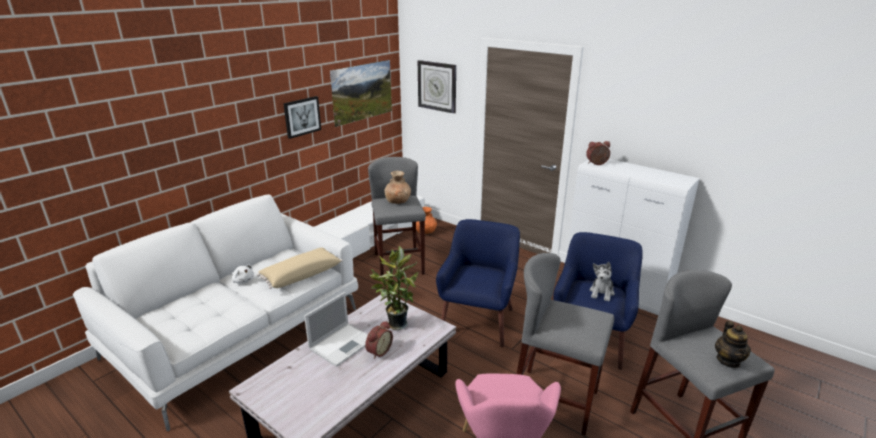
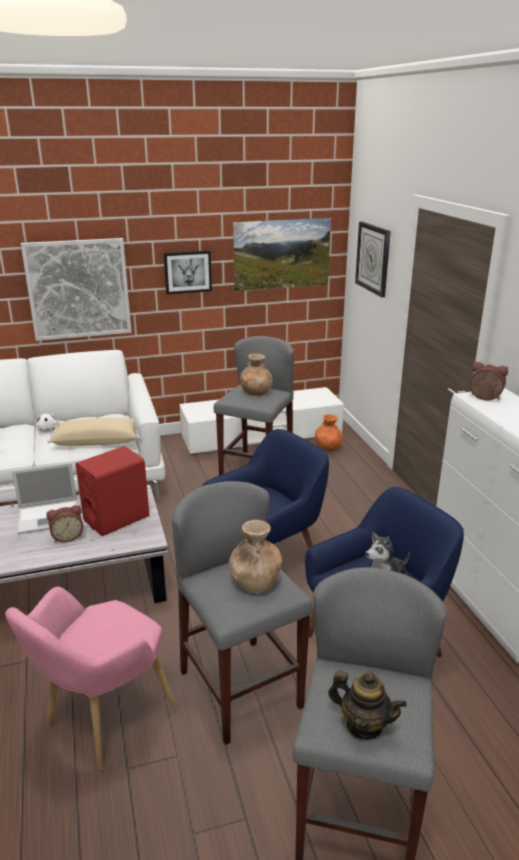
camera: 35 degrees right, 0 degrees up
(218, 147) = (78, 289): none -> picture
(395, 323) = (117, 518): potted plant -> red speaker
(578, 316) = (255, 581): none -> brown vase
(728, 361) = (364, 725): teapot -> teapot turned 105 degrees counterclockwise

